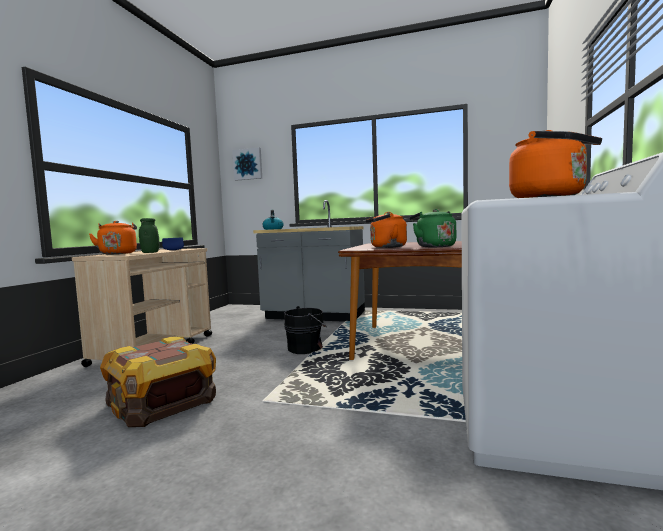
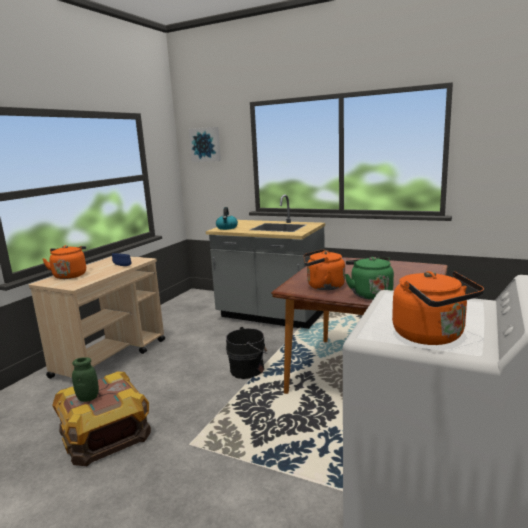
camera: 10 degrees right, 10 degrees up
(150, 252) = (98, 276): green jar -> green jar (88, 398)

